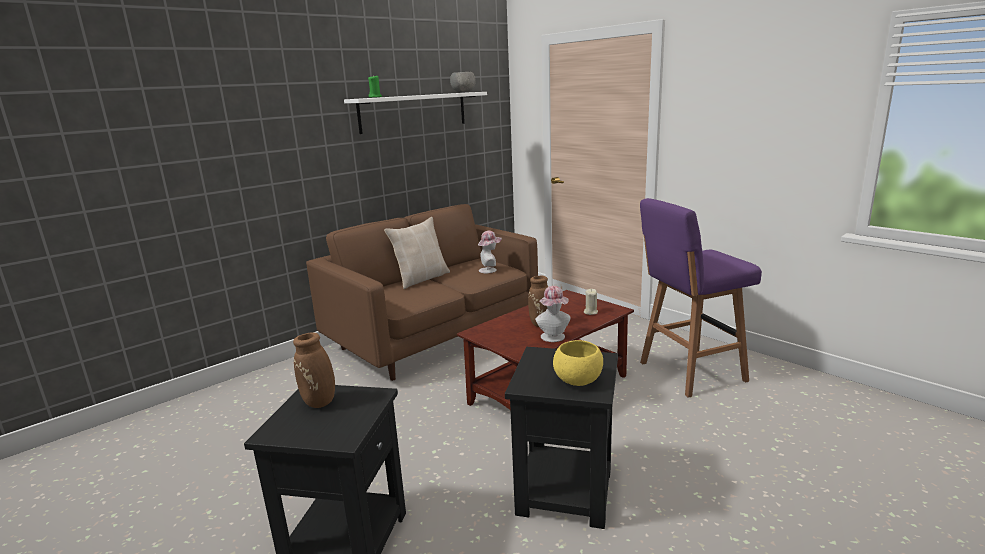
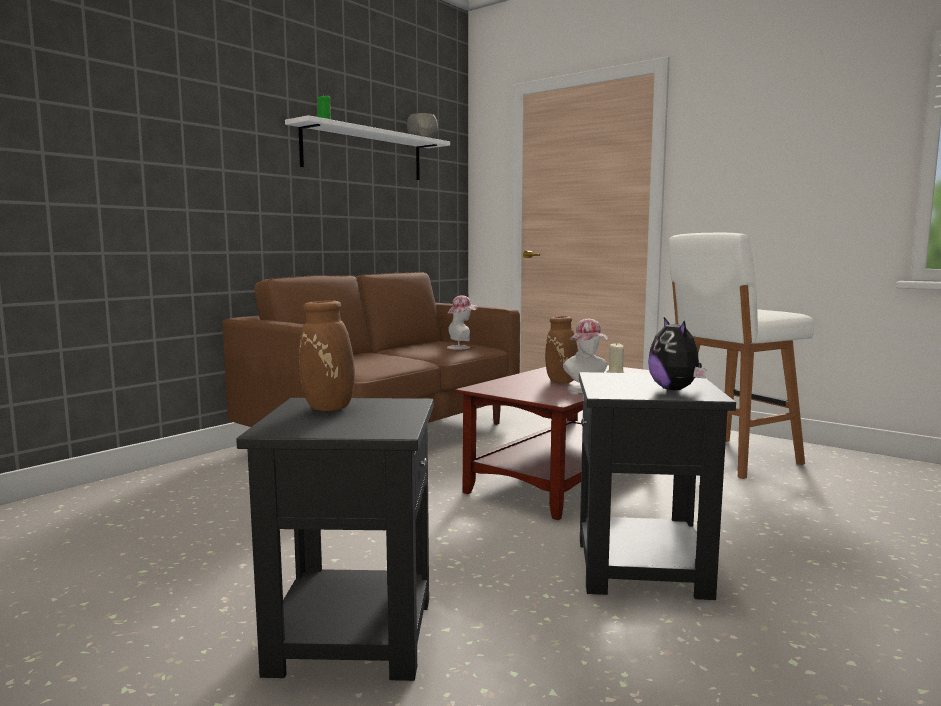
camera: 10 degrees left, 10 degrees down
(421, 279) = (375, 353): beige pillow -> none
(578, 381) = (675, 389): yellow bowl -> plush toy
(689, 372) = (729, 458): purple stool -> white stool

